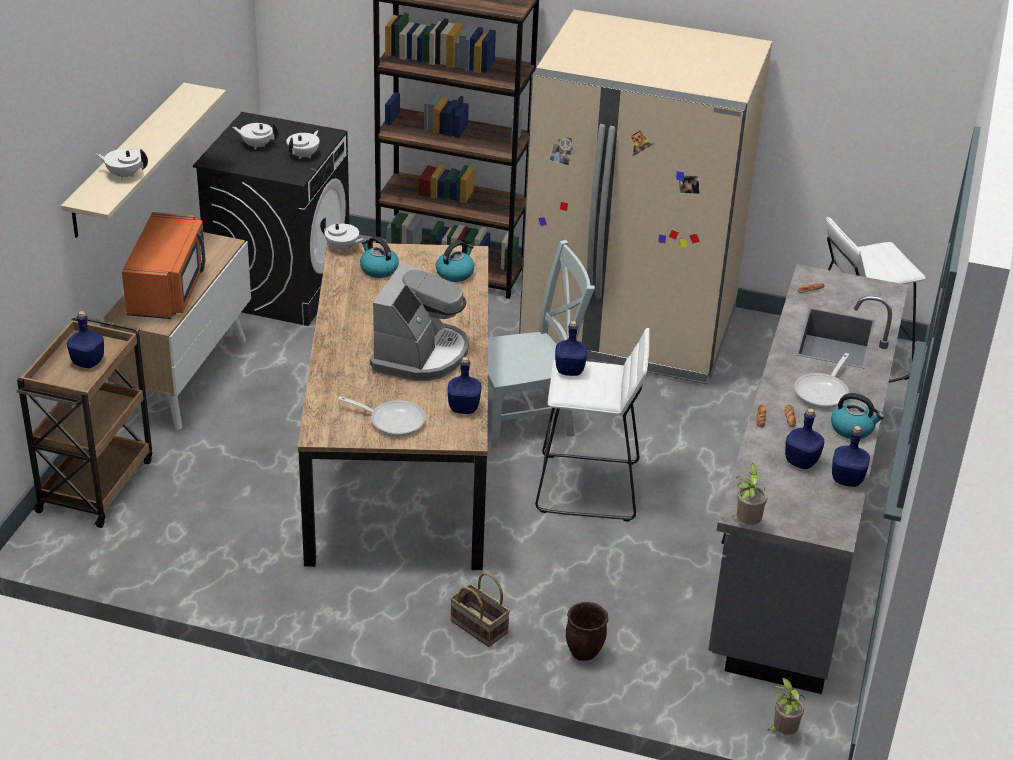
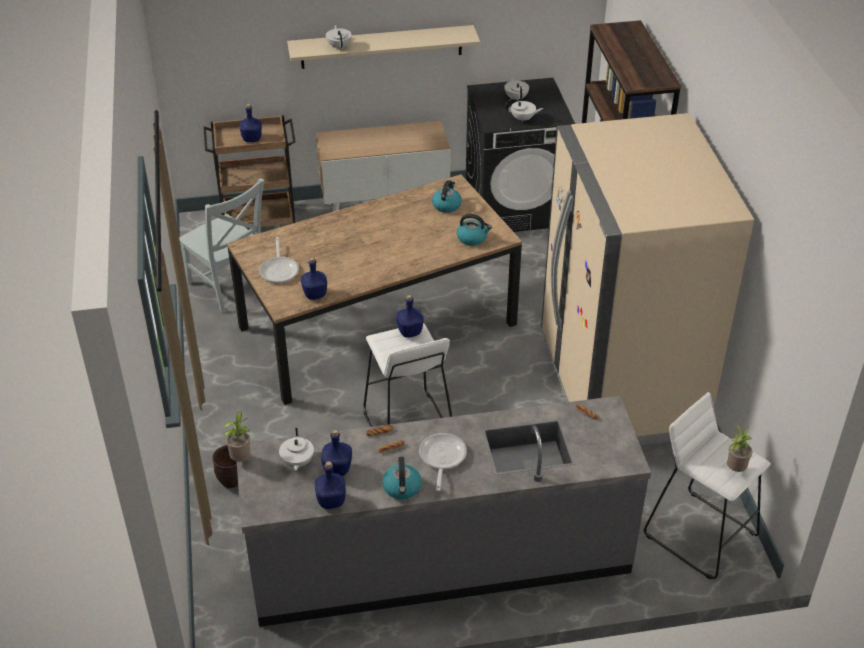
camera: 65 degrees right, 5 degrees up
(168, 290) = (368, 142): orange microwave -> none
(342, 248) = (458, 182): white teapot -> white teapot (297, 462)
(420, 354) = (361, 256): coffee machine -> none
(477, 626) = (227, 422): basket -> none
(527, 418) = (464, 370): grey chair -> grey chair (230, 287)
(782, 732) = (206, 614): potted plant -> potted plant (735, 469)
(823, 391) = (441, 458): frying pan -> frying pan turned 90 degrees clockwise

